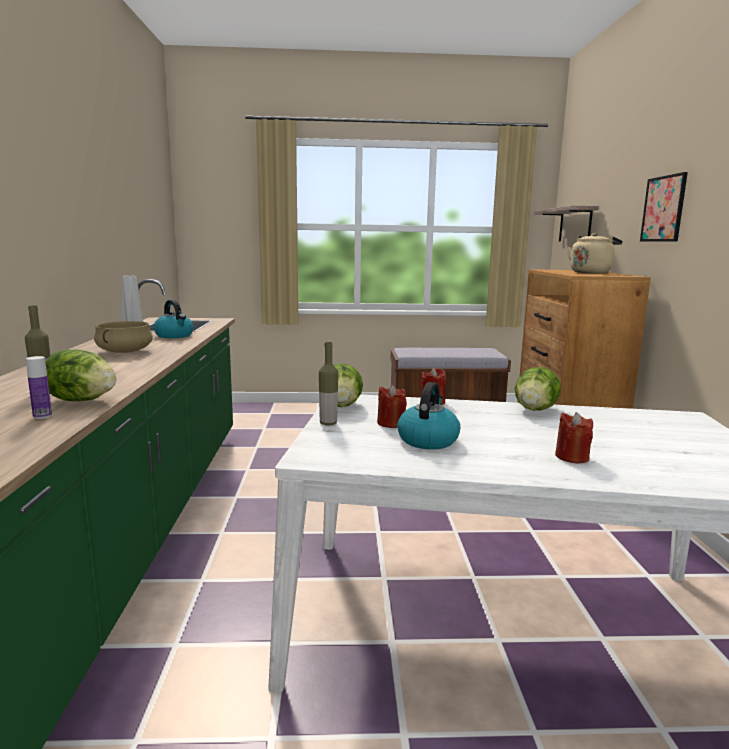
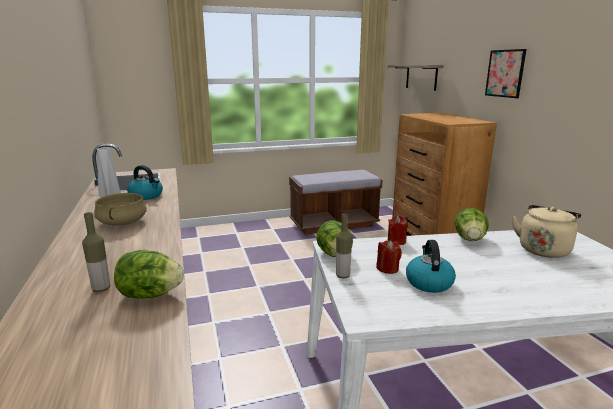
camera: 15 degrees left, 5 degrees up
(42, 416) = (135, 322): bottle -> none
(571, 457) = (533, 284): red candle -> none
(591, 272) = (450, 117): beige kettle -> beige kettle (543, 249)

